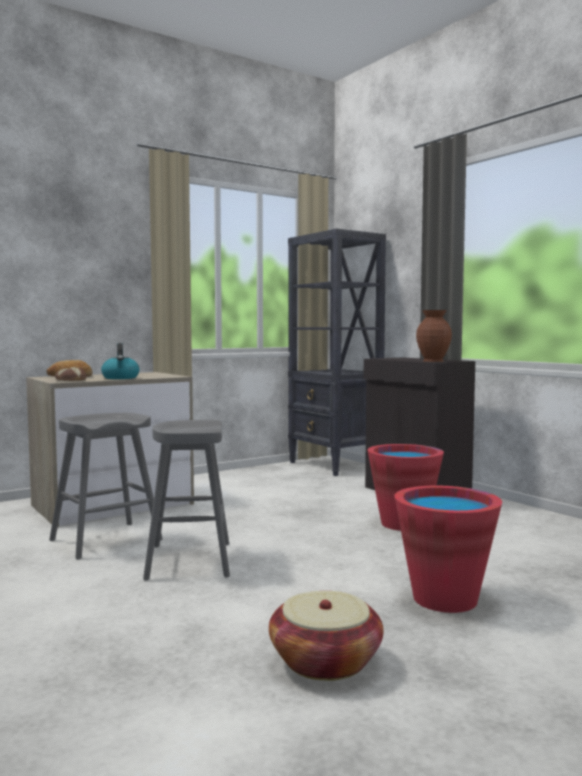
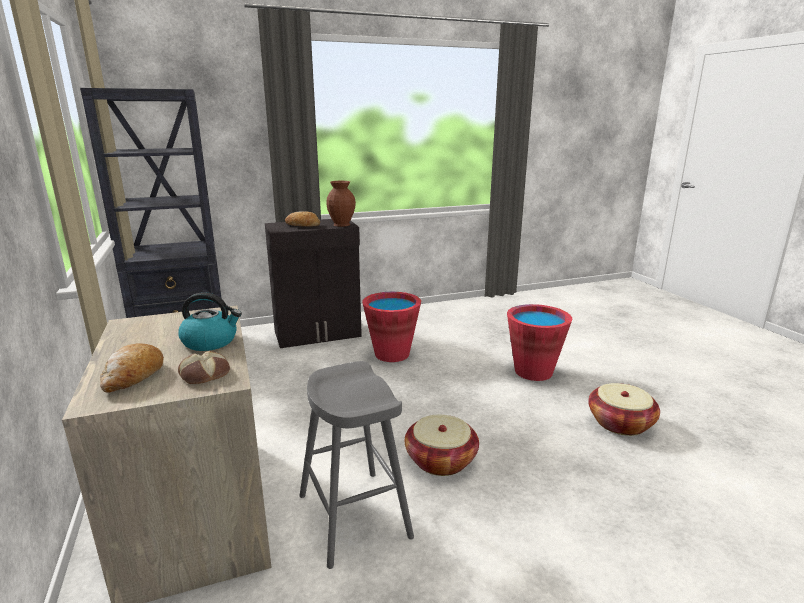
camera: 75 degrees left, 15 degrees up
(189, 561) = (440, 460): grey stool -> basket
(408, 359) = (302, 225): none -> bread

